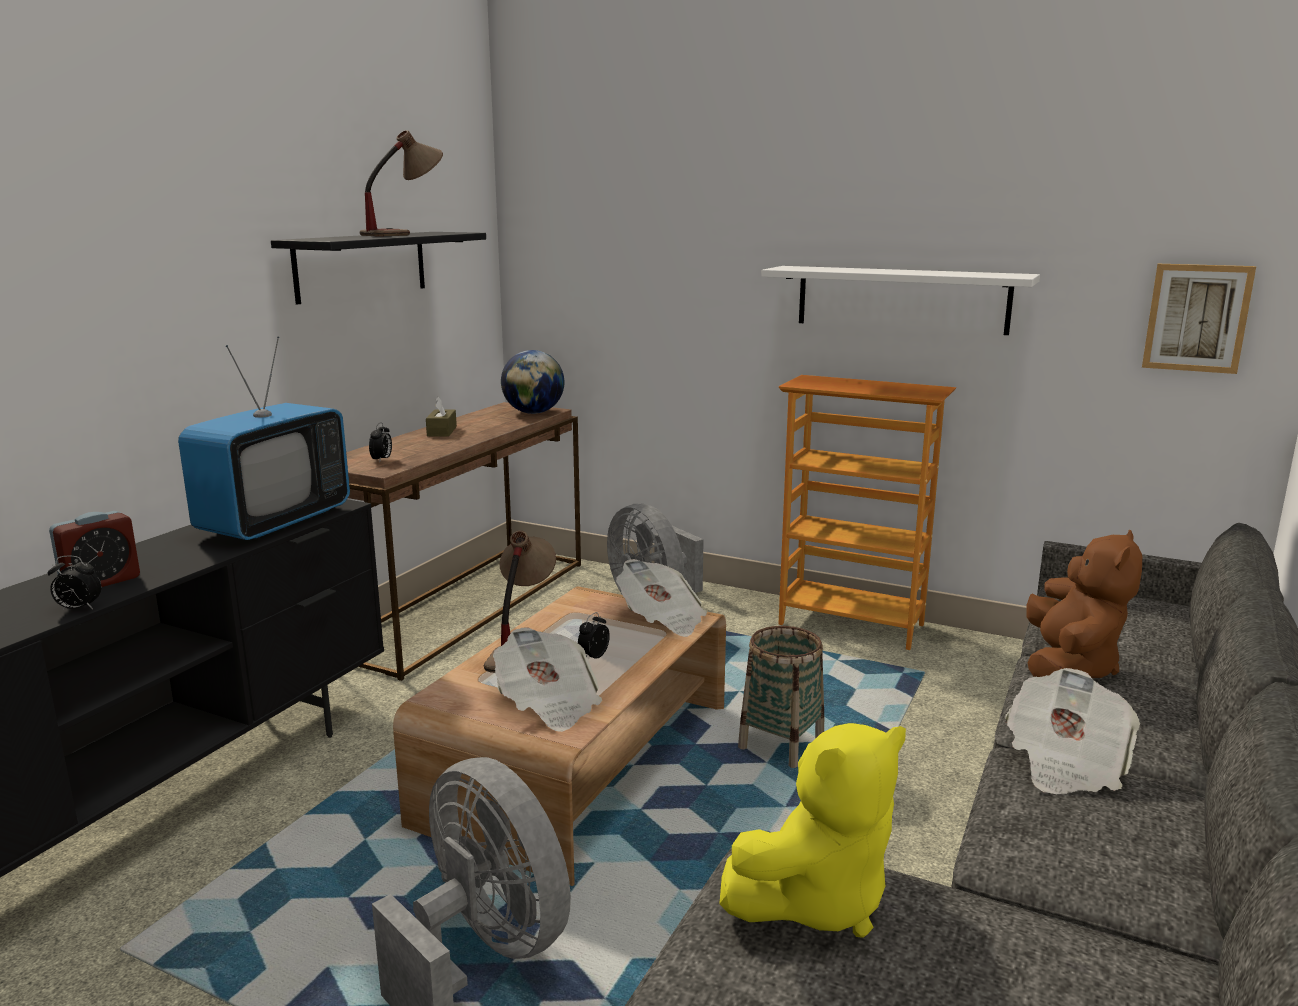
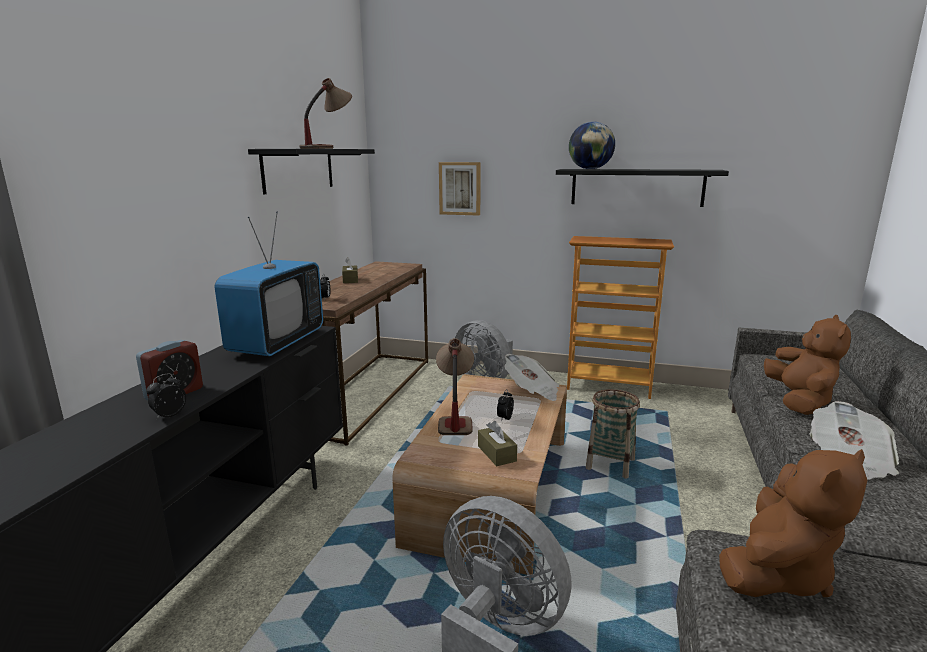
camera: 10 degrees left, 0 degrees up
(78, 609) = (169, 415): alarm clock -> alarm clock turned 135 degrees clockwise
(533, 412) = (400, 266): globe -> globe (590, 169)
(548, 704) = (496, 453): newspaper -> brown tissue box
(816, 899) = (777, 573): yellow plush toy -> brown plush toy
(901, 299) = (636, 187): white shelf -> black shelf
(1196, 318) = (815, 192): picture -> picture (460, 188)

